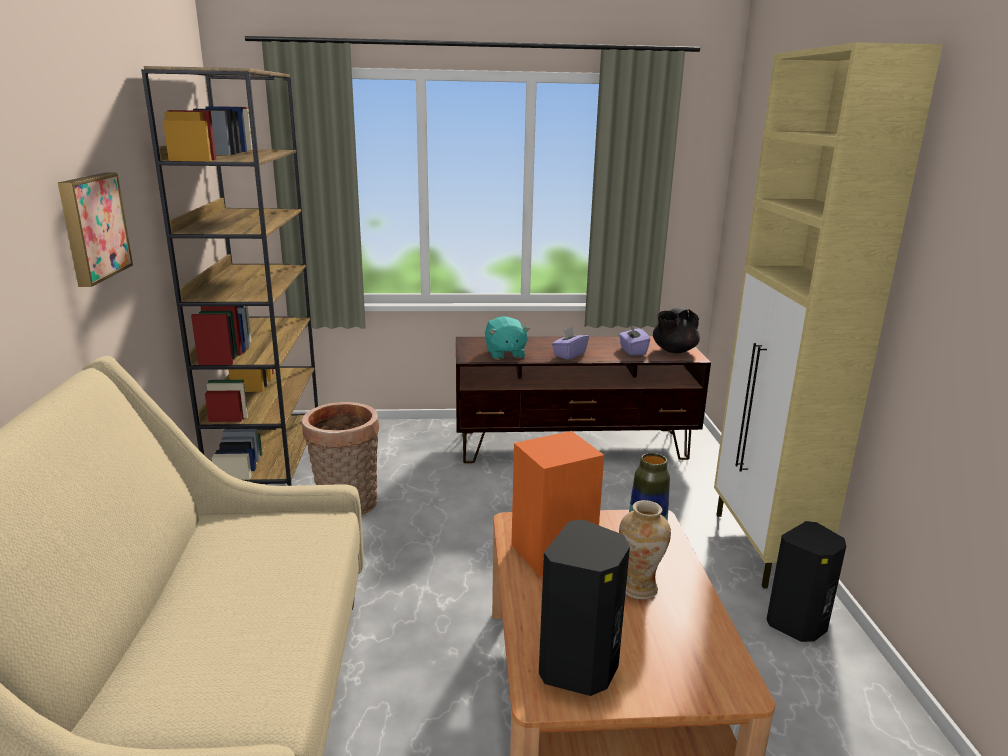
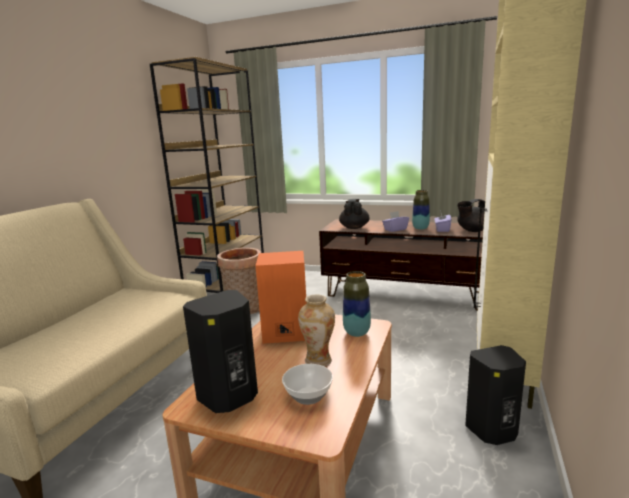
camera: 25 degrees right, 5 degrees down
(92, 227) = (100, 136): picture -> none
(505, 354) = (354, 227): turquoise plush toy -> black teapot
(602, 350) = (420, 228): none -> vase
(673, 641) = (307, 395): none -> bowl

